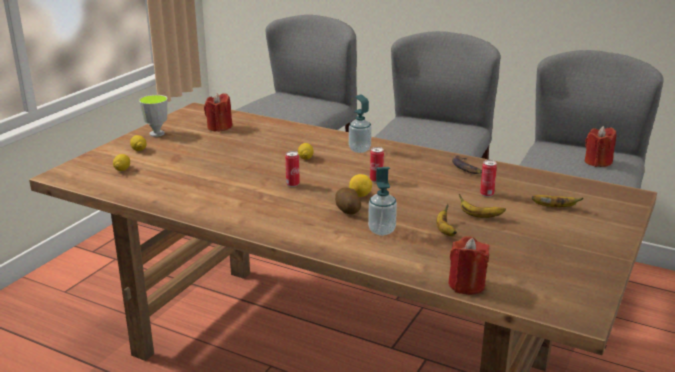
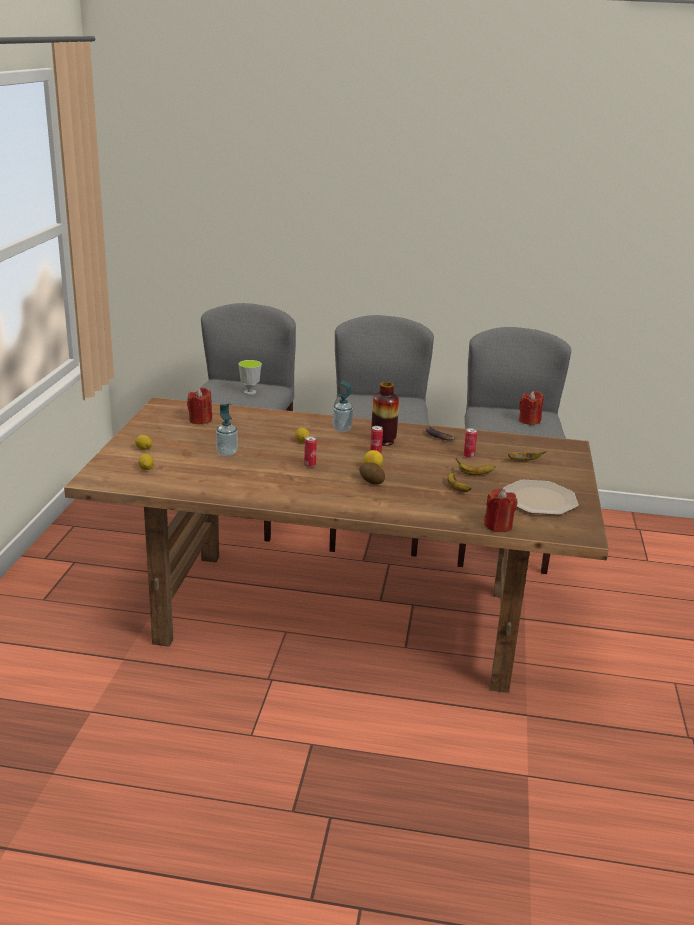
camera: 20 degrees left, 0 degrees up
(157, 133) = (146, 431): cup -> cup (250, 392)
(382, 230) = (409, 494): soap dispenser -> soap dispenser (227, 453)
(396, 167) = (383, 441): none -> vase
(544, 258) = (539, 499): none -> plate

